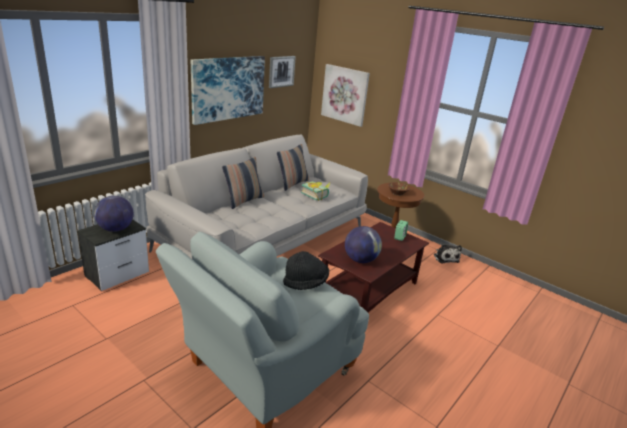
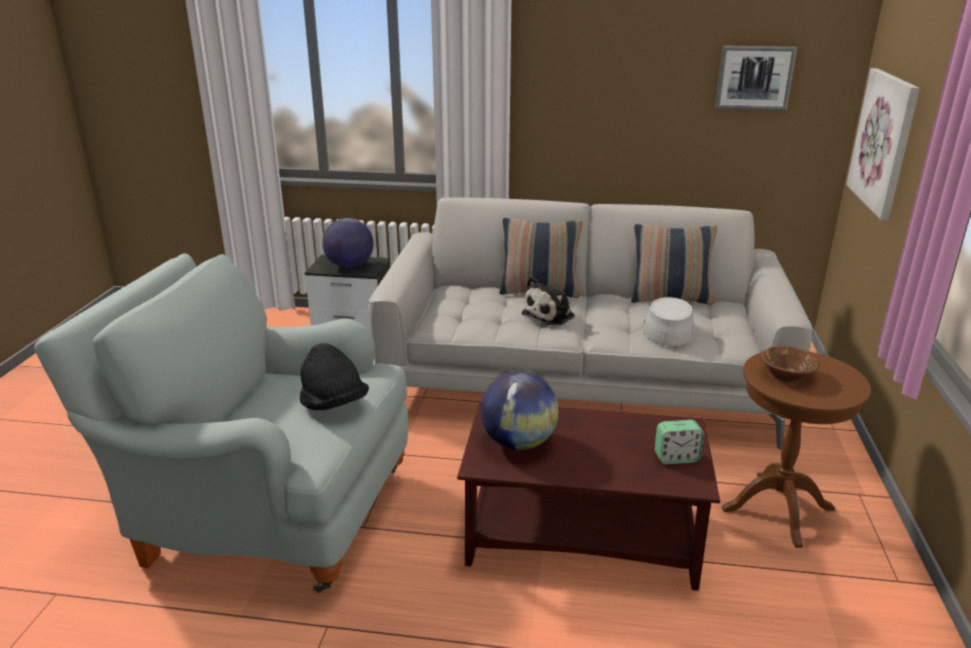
camera: 60 degrees right, 0 degrees up
(228, 88) = (611, 97): picture -> none
(316, 195) = (668, 328): book -> grey hat
(445, 258) = (882, 606): plush toy -> plush toy (551, 315)

